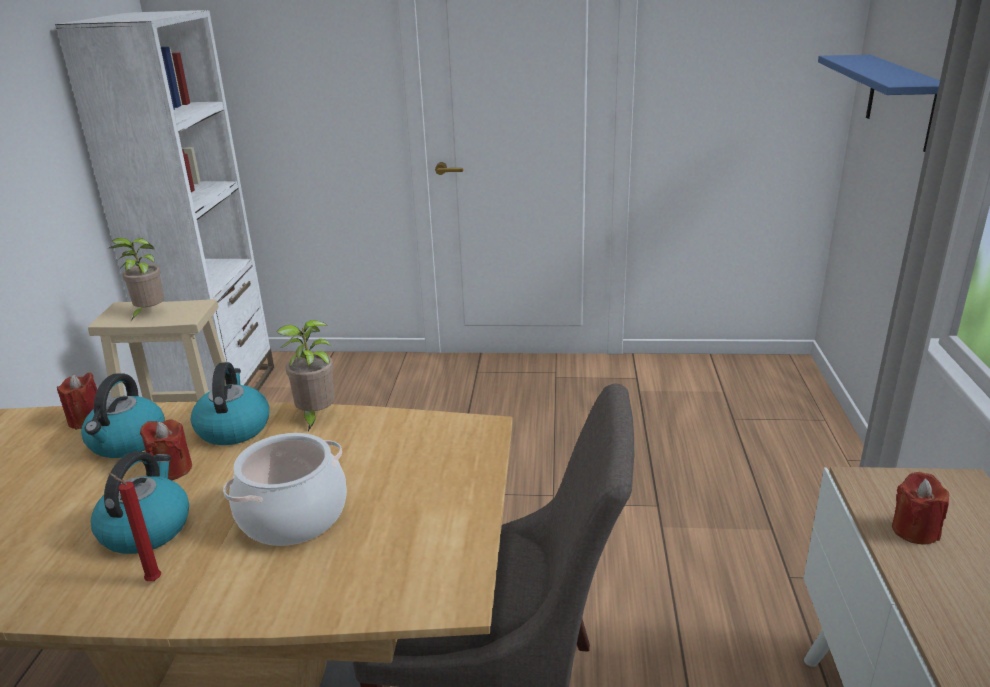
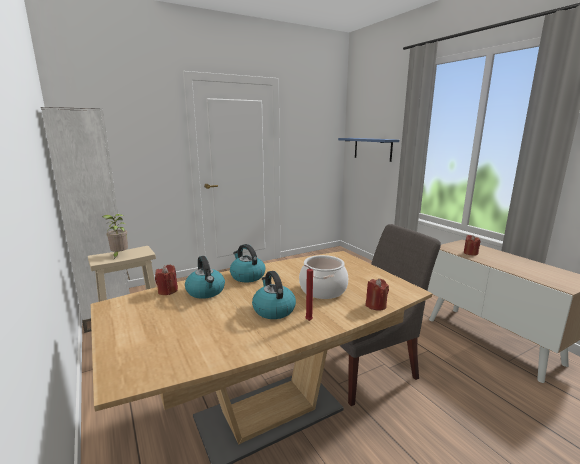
camera: 35 degrees left, 10 degrees down
(172, 469) = (246, 293): red candle -> red candle (376, 305)
(315, 417) = (275, 266): potted plant -> none

